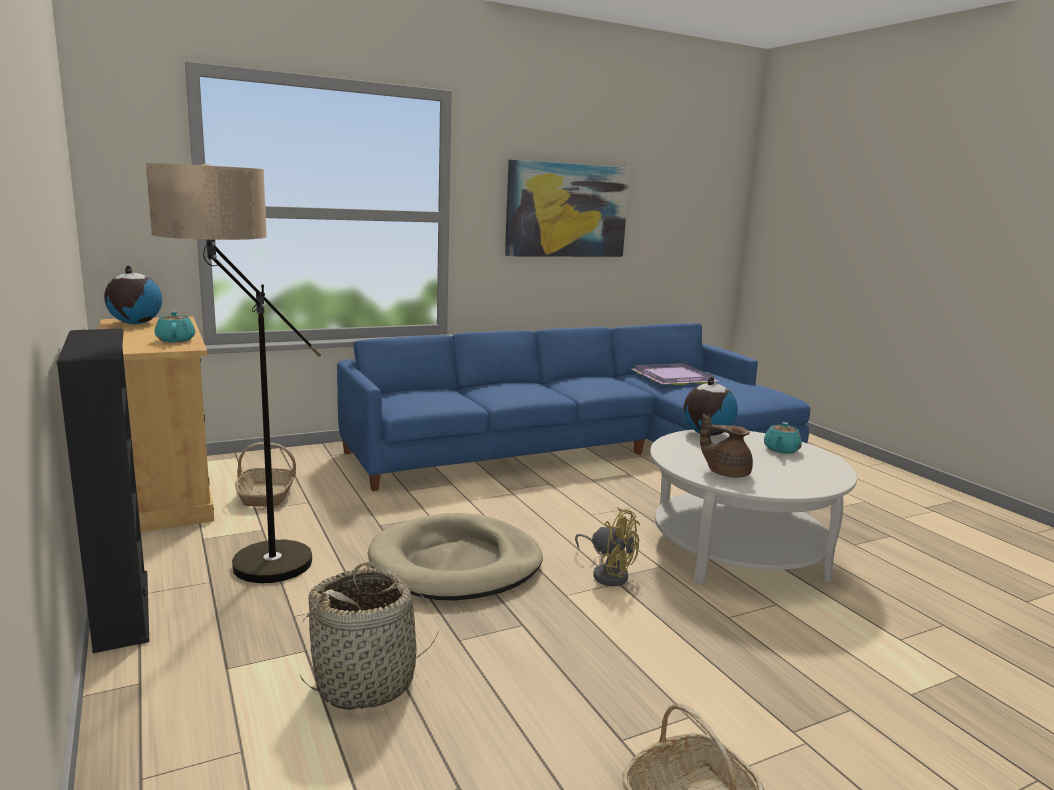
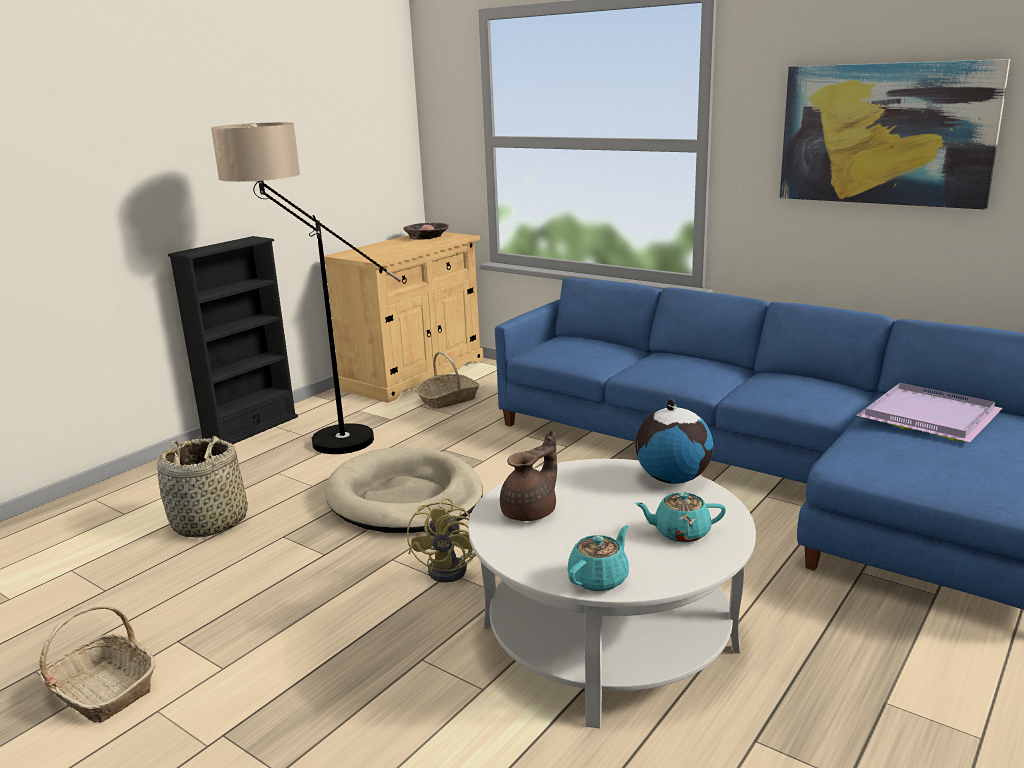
camera: 65 degrees right, 5 degrees up
(135, 323) = (426, 236): globe -> bowl
(176, 340) = (392, 253): turquoise teapot -> turquoise teapot (599, 578)
(726, 472) = (531, 512): brown teapot -> brown teapot turned 45 degrees clockwise

